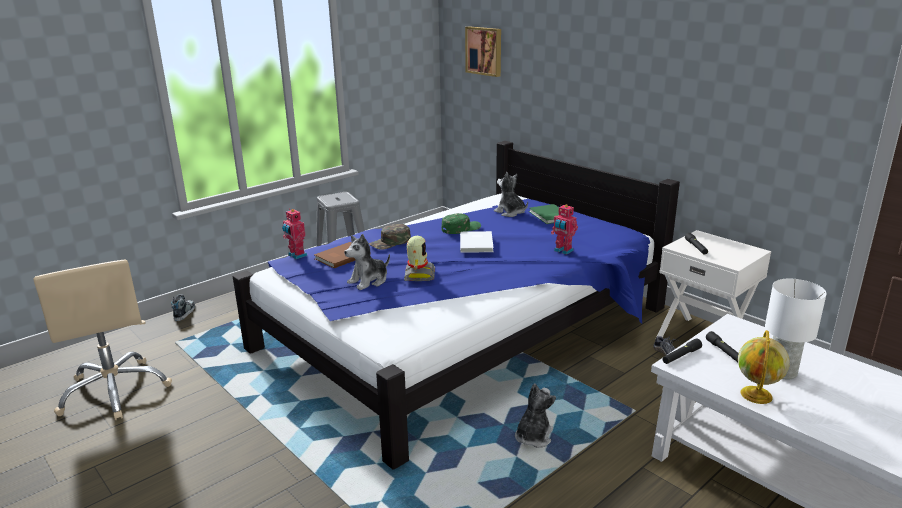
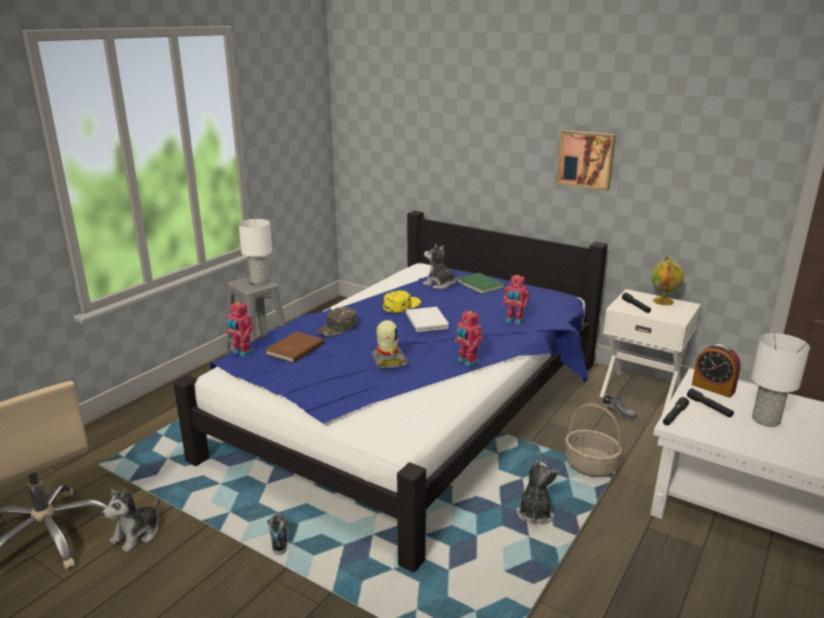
camera: 15 degrees left, 0 degrees up
(184, 312) = (93, 428): shoe -> shoe (279, 537)
(344, 197) = (259, 281): none -> white table lamp
(369, 281) = (338, 373): plush toy -> plush toy (137, 534)
(460, 228) = (401, 305): green cap -> yellow cap
(484, 51) = (386, 119): picture -> picture (586, 159)
(492, 283) = (467, 362): none -> toy robot
(612, 402) = (591, 466): none -> basket
(741, 335) = (713, 388): none -> alarm clock
(756, 395) = (759, 446): globe -> globe (663, 301)

